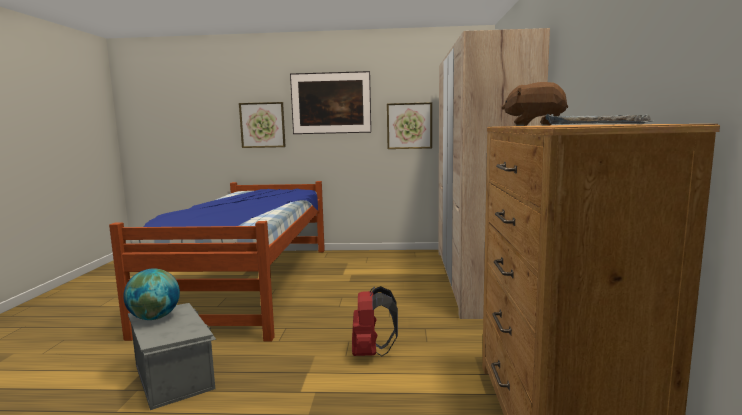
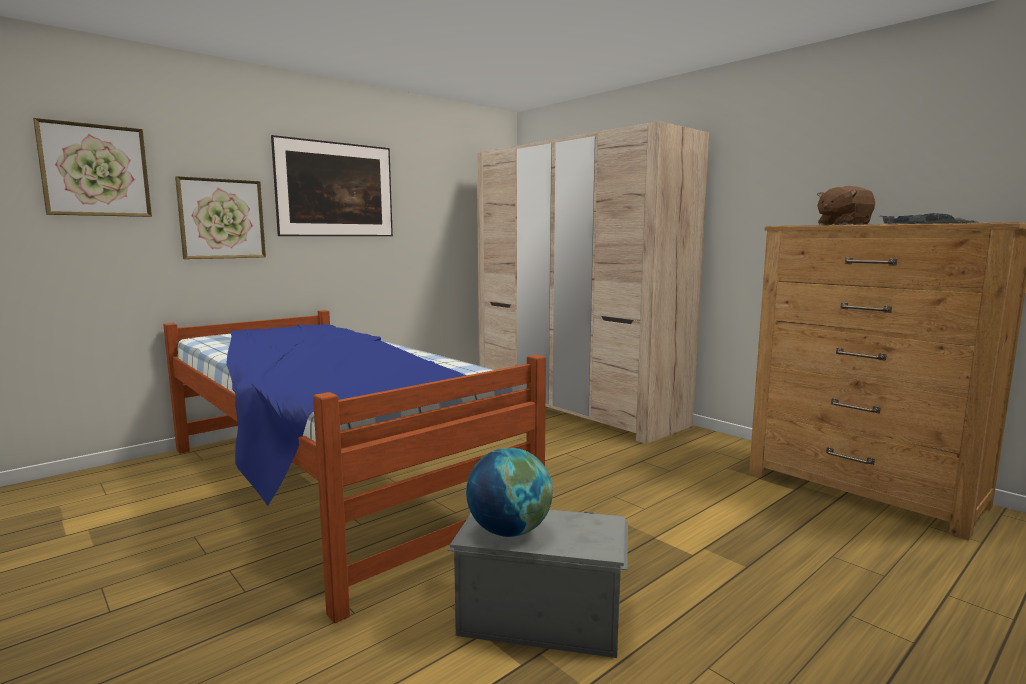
camera: 45 degrees left, 0 degrees up
(371, 353) = (657, 497): red backpack -> none
(409, 126) = (436, 228): picture -> picture (95, 170)

